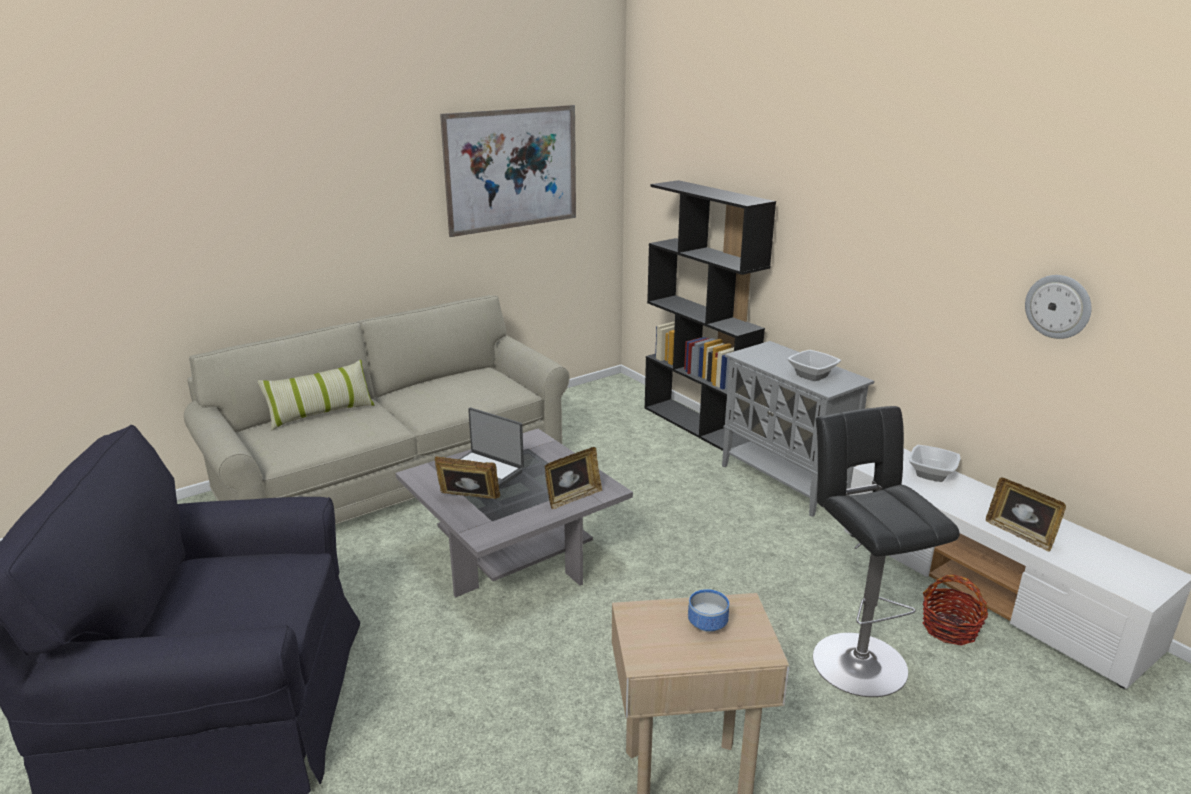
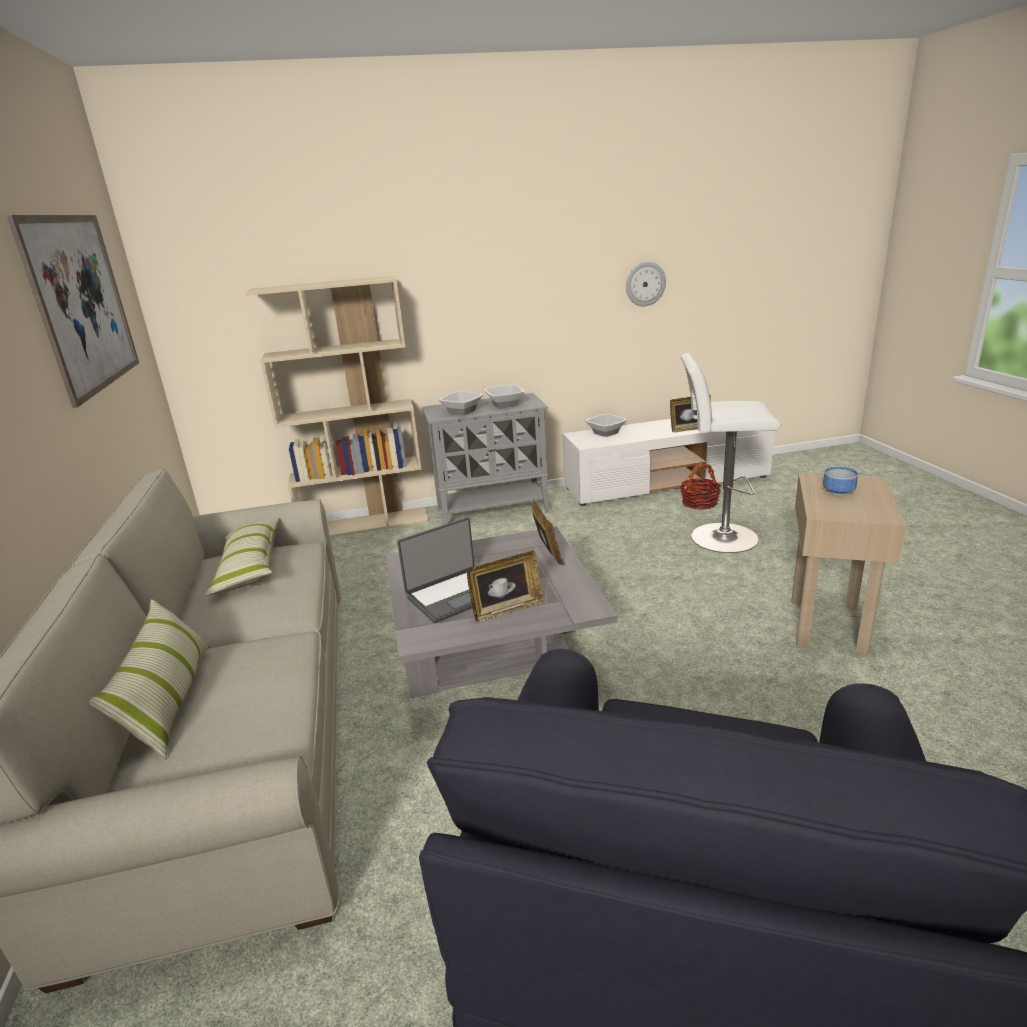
camera: 65 degrees left, 0 degrees up
(468, 499) = (507, 610): picture frame -> picture frame turned 150 degrees counterclockwise
(476, 384) = (249, 567): none -> pillow
(698, 425) = (365, 524): black bookcase -> beige bookcase
(768, 361) = (462, 411): none -> bowl
(855, 659) = (719, 537): black stool -> white stool

